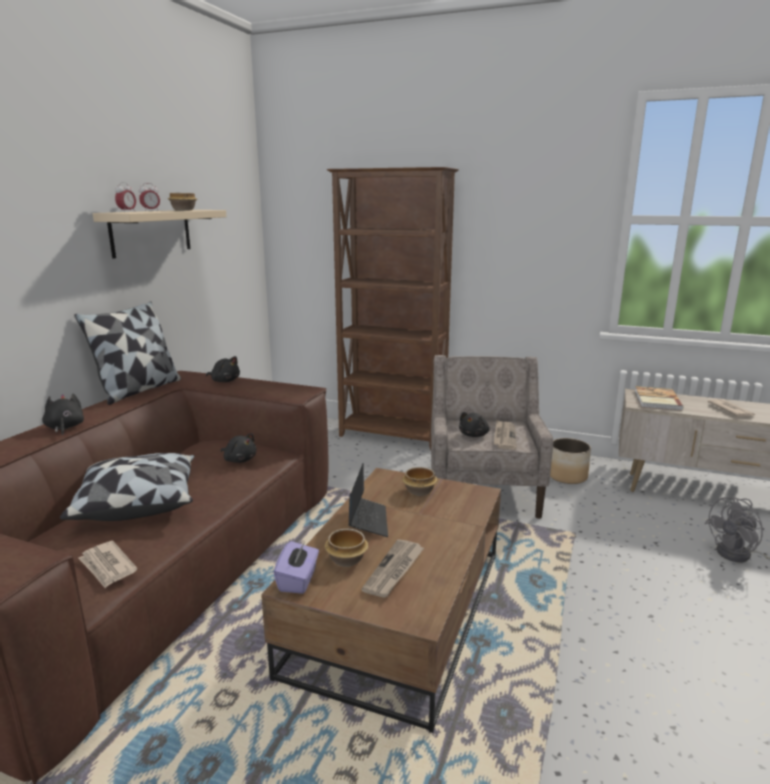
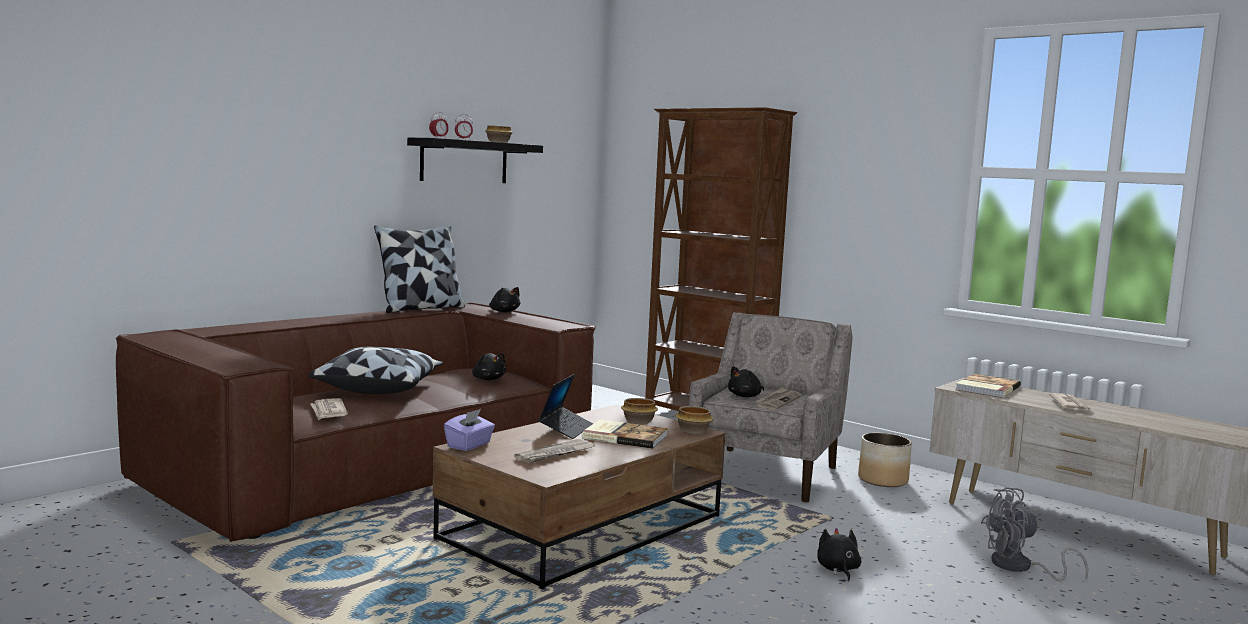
camera: 20 degrees right, 10 degrees down
(65, 428) = (339, 319): black plush toy -> black plush toy (838, 570)
(151, 232) = (464, 161): beige shelf -> black shelf
(345, 559) = (520, 443): bowl -> bowl (692, 431)
(428, 519) = (624, 436): none -> book

